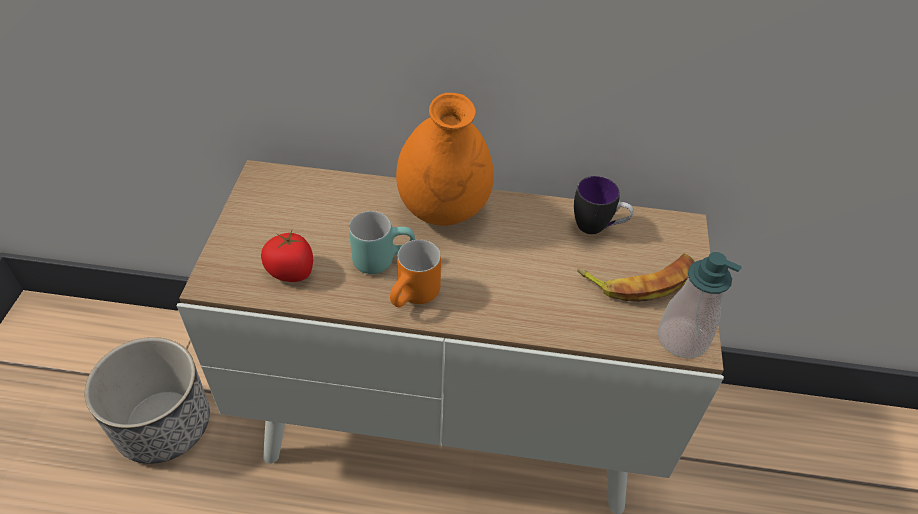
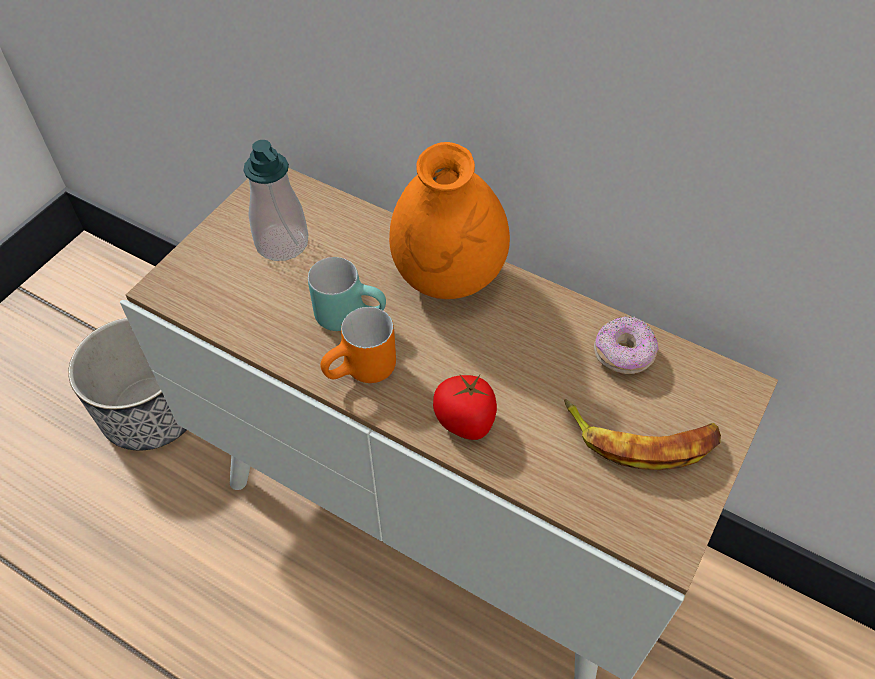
camera: 25 degrees right, 5 degrees up
(291, 271) = (248, 300): tomato -> tomato (465, 421)
(598, 228) = (623, 354): mug -> donut
(682, 339) = (654, 531): soap dispenser -> soap dispenser (282, 243)

